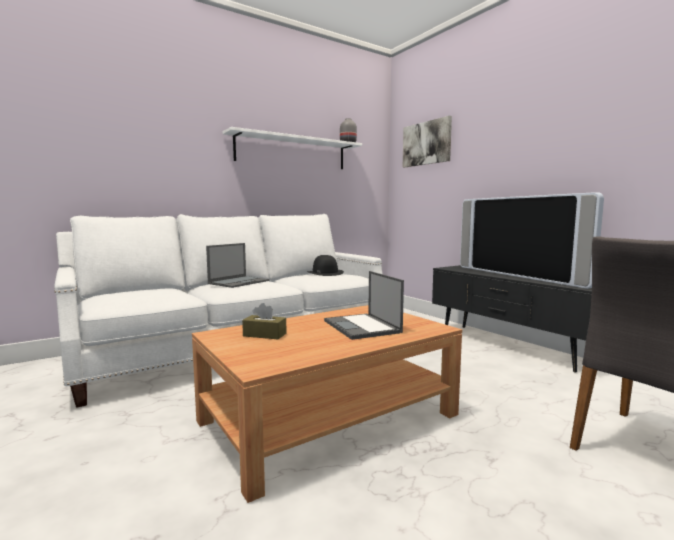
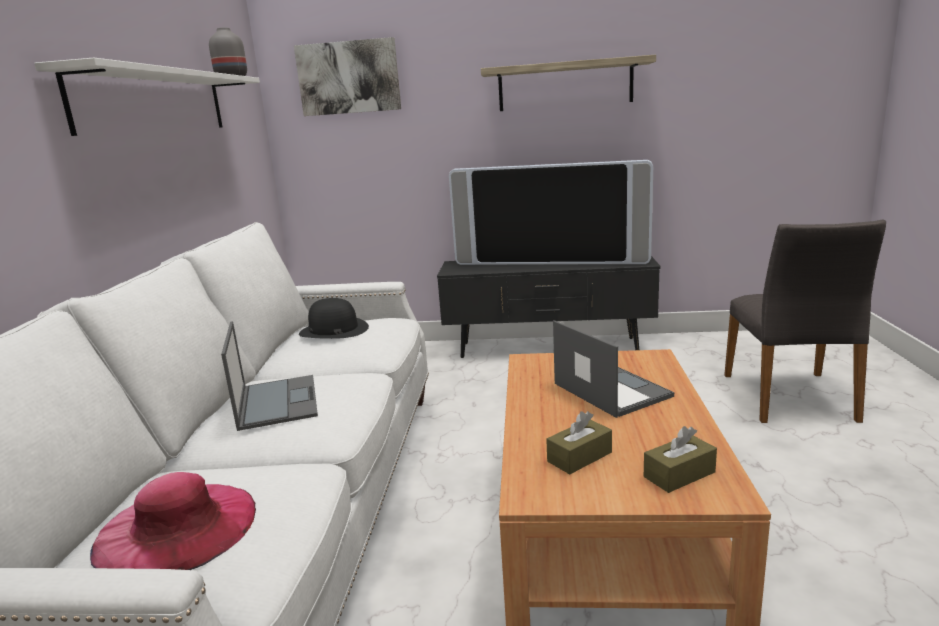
camera: 50 degrees left, 10 degrees up
(131, 293) = (177, 527): none -> pink hat
(269, 355) = (679, 474): none -> brown tissue box
(362, 327) = (610, 390): laptop -> laptop turned 135 degrees counterclockwise
(559, 136) = (565, 85): none -> shelf

